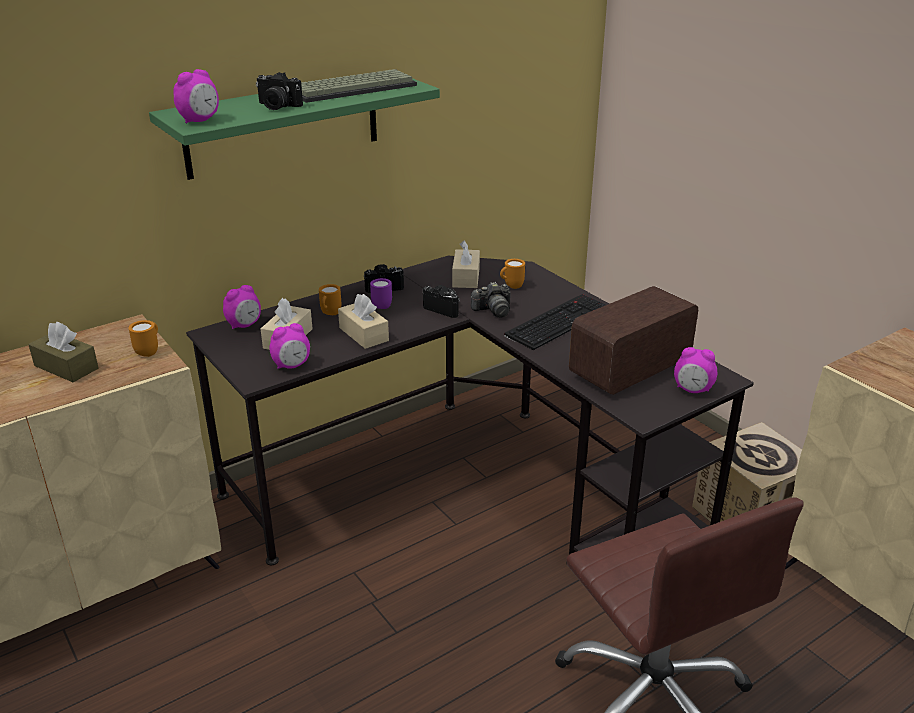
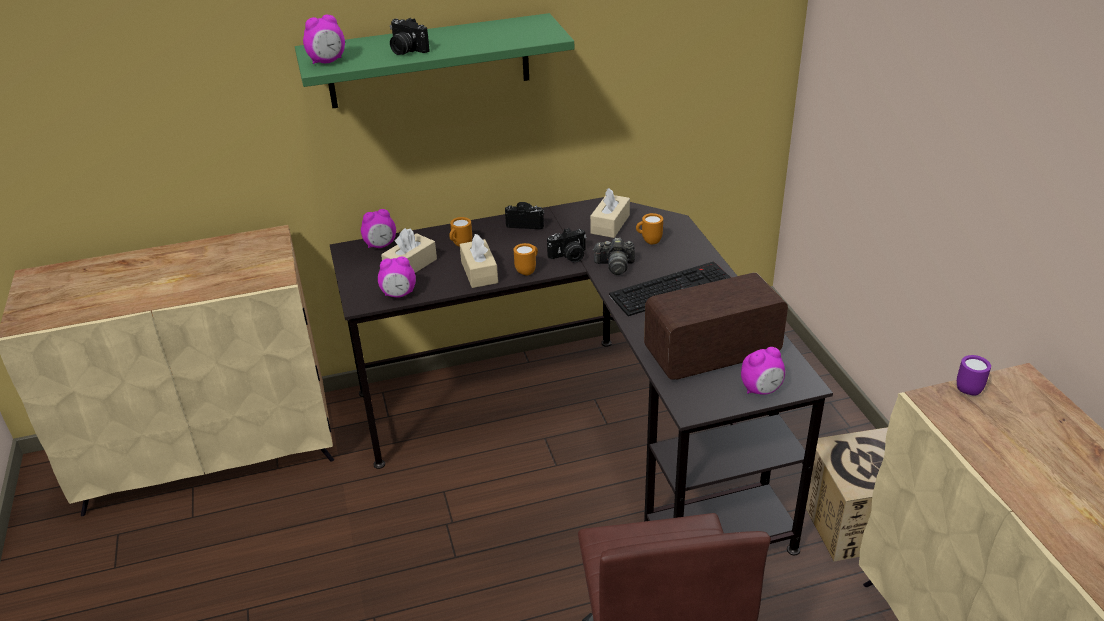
camera: 20 degrees right, 5 degrees up
(66, 367) = (203, 268): brown tissue box -> none
(149, 352) = (274, 264): orange mug -> orange mug (528, 270)
(354, 88) = (493, 33): keyboard -> none
(382, 305) = (513, 243): purple mug -> purple mug (969, 388)
(444, 309) = (569, 256): camera -> camera turned 105 degrees clockwise
(692, 390) = (761, 390): alarm clock -> alarm clock turned 60 degrees counterclockwise

